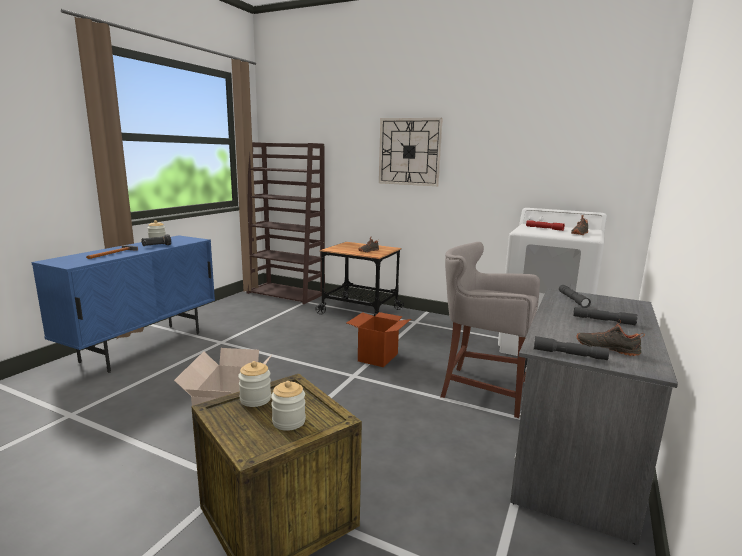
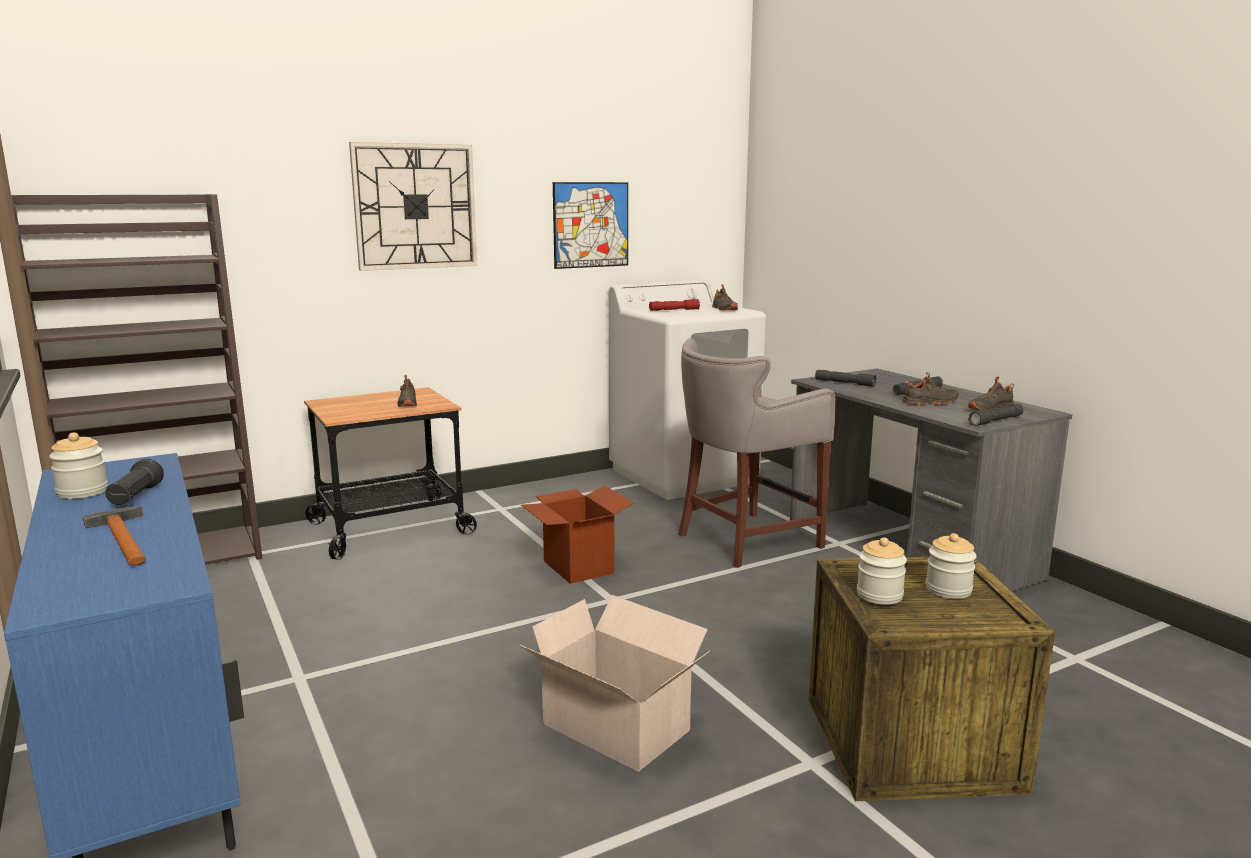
camera: 55 degrees left, 0 degrees up
(516, 167) = (591, 225): none -> picture
(577, 328) = (931, 403): none -> black shoe

